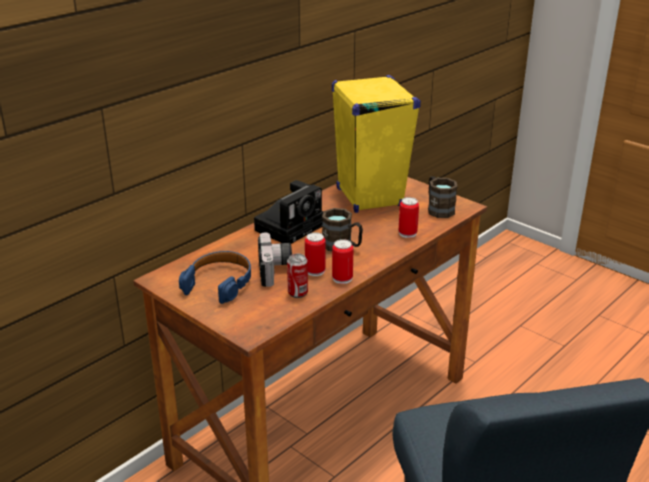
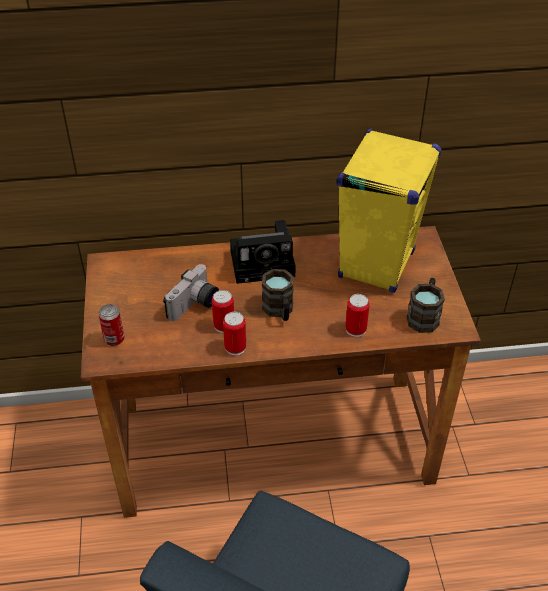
camera: 40 degrees right, 15 degrees up
(219, 283) = (139, 294): blue headphones -> none
(297, 293) = (182, 341): can -> can (114, 339)

